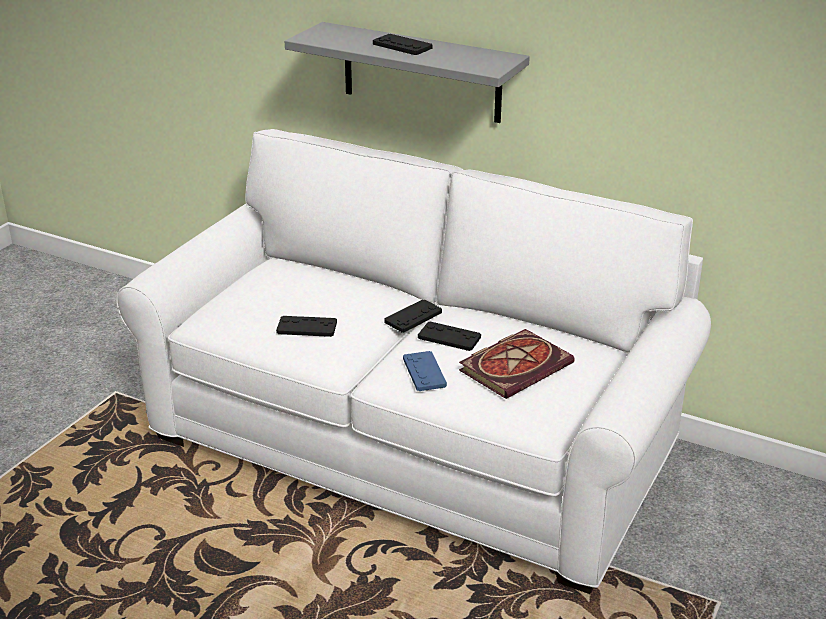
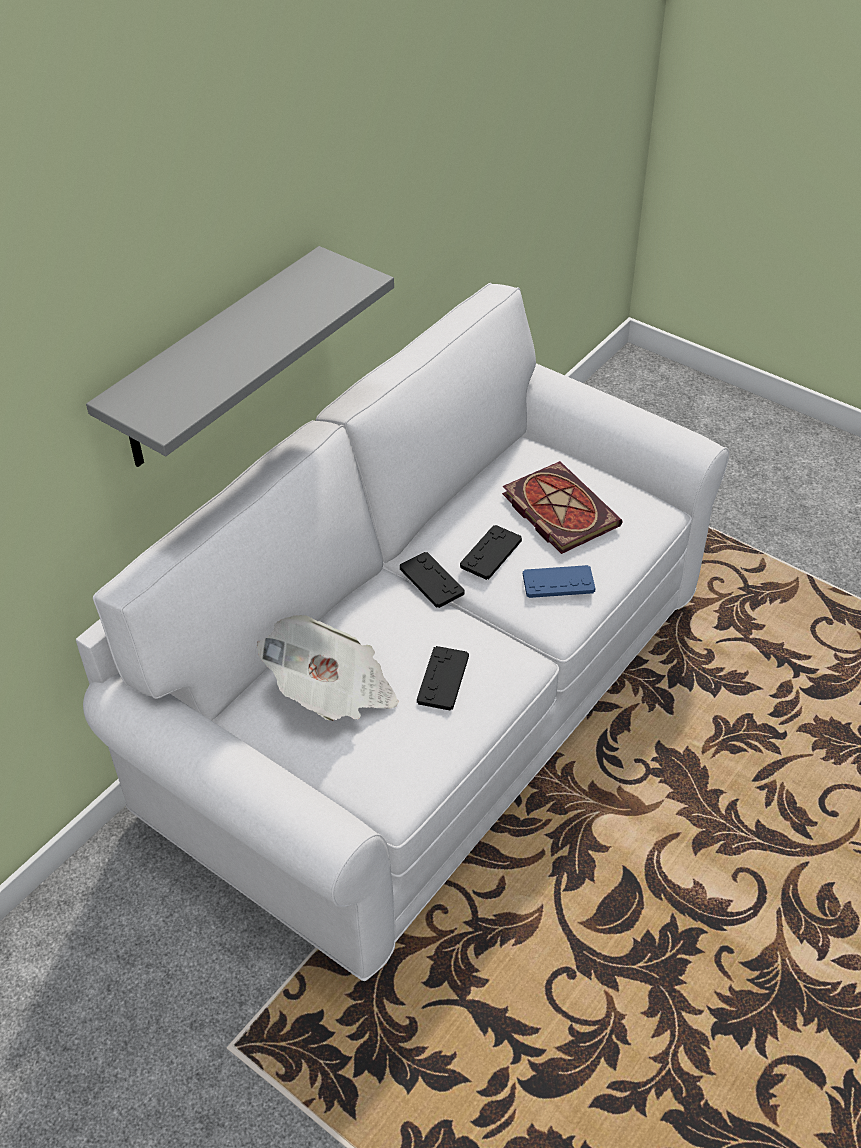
camera: 80 degrees left, 15 degrees up
(288, 287) = (333, 692): none -> newspaper
(402, 46) = (242, 337): black game controller -> none

